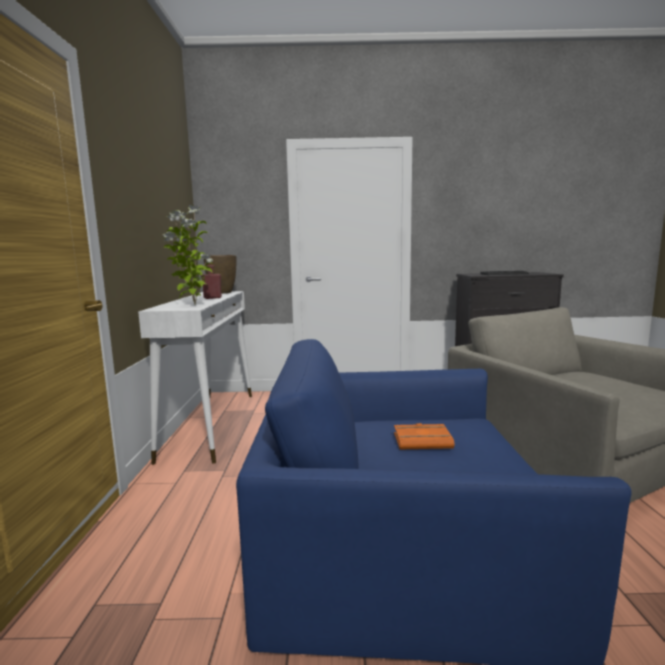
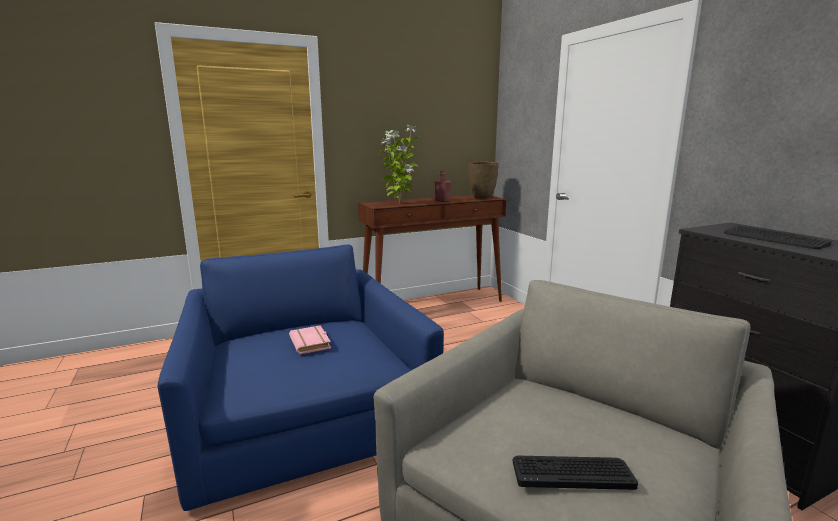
camera: 65 degrees right, 5 degrees up
(211, 423) = (433, 304): white console table -> brown console table
(423, 440) = (311, 343): orange book -> pink book
(632, 393) = (571, 472): none -> keyboard

